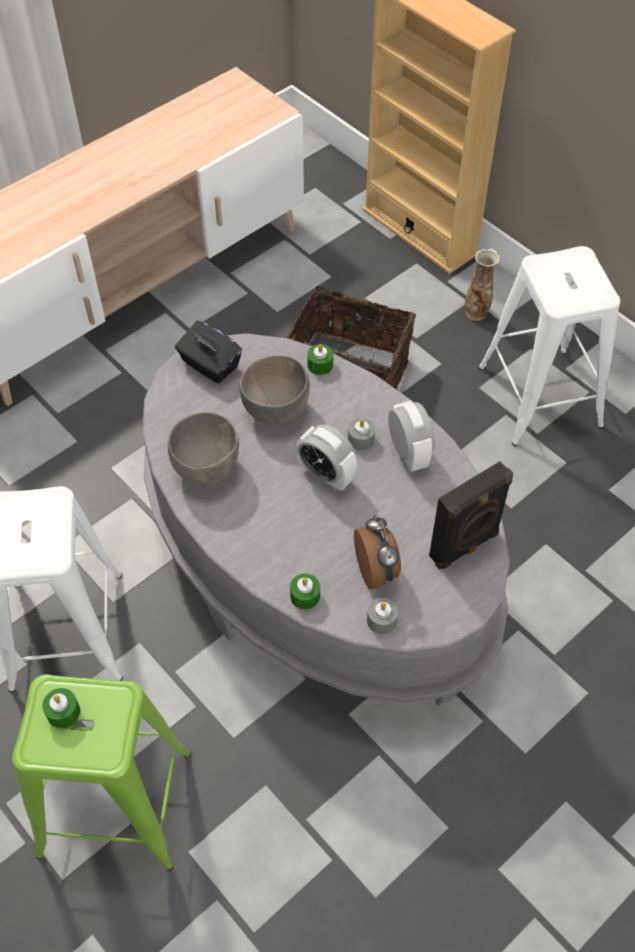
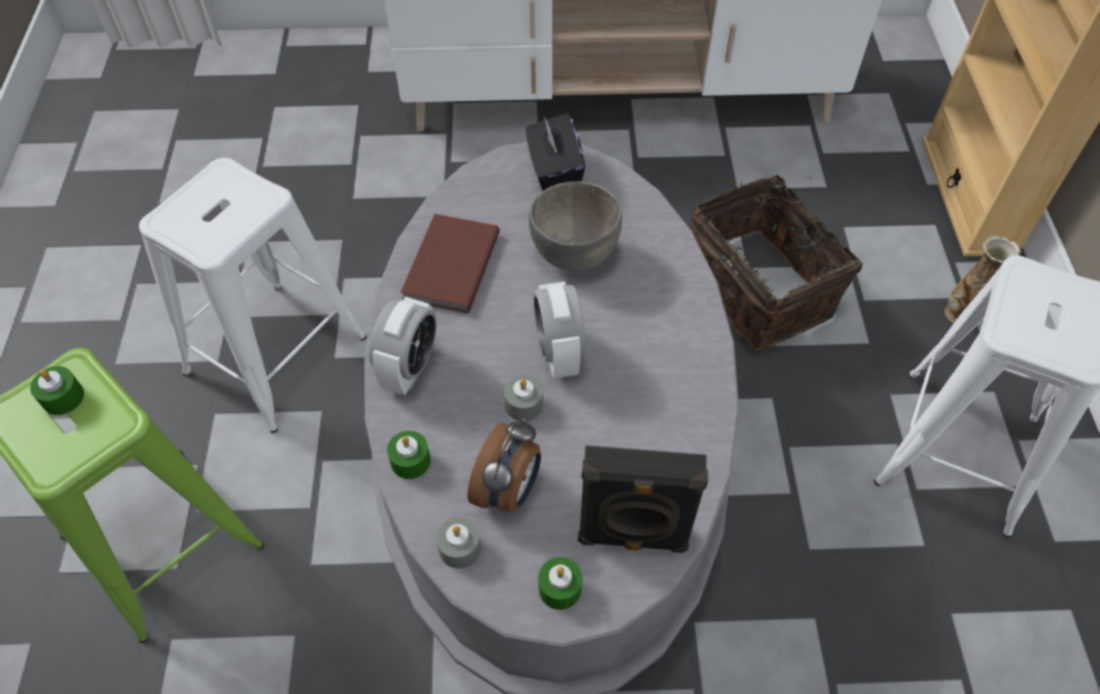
camera: 40 degrees right, 0 degrees up
(206, 469) = (448, 266): grey bowl -> brown book
(320, 365) = (666, 237): green candle -> green candle (560, 588)
(361, 439) = (632, 340): grey candle -> grey candle (524, 404)
(408, 453) = (670, 389): alarm clock -> alarm clock (409, 368)

